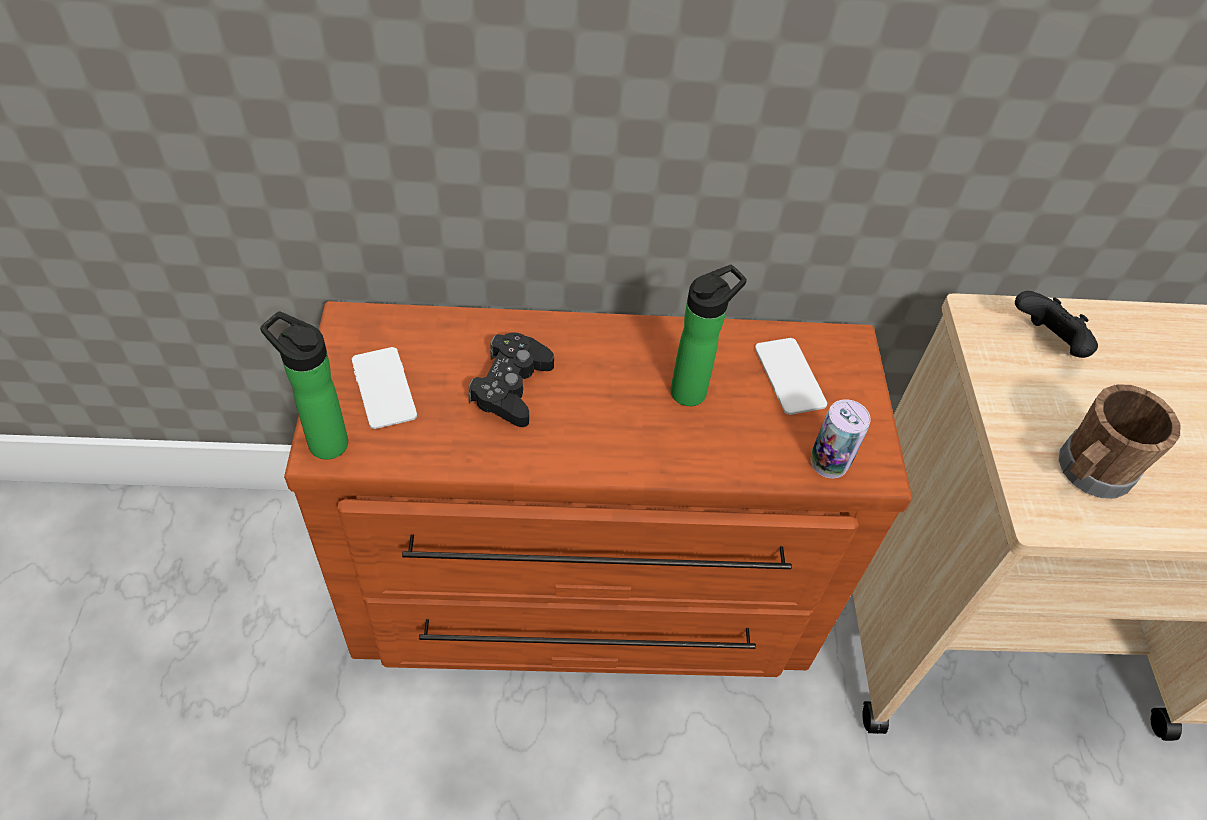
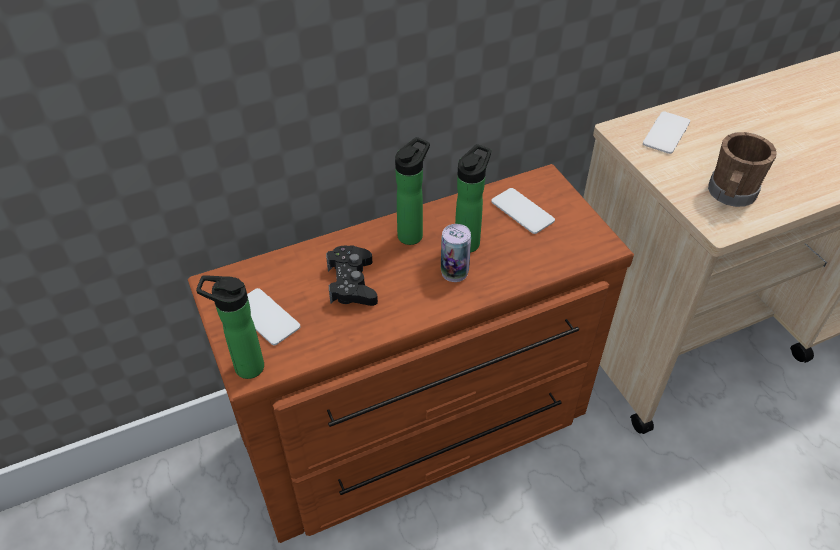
camera: 20 degrees left, 5 degrees down
(626, 351) = (412, 234): none -> bottle
(829, 462) = (575, 252): can -> can (454, 272)
(1047, 344) = (666, 133): black game controller -> phone

